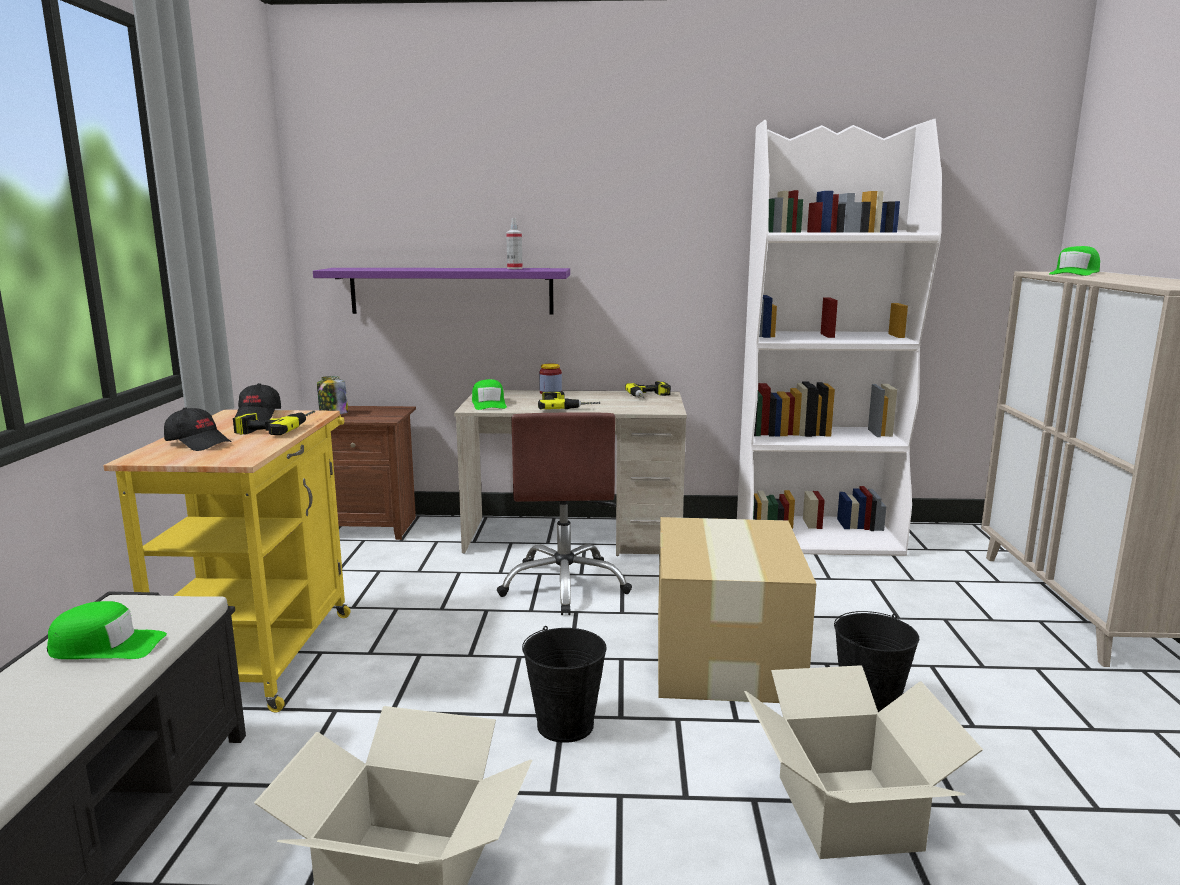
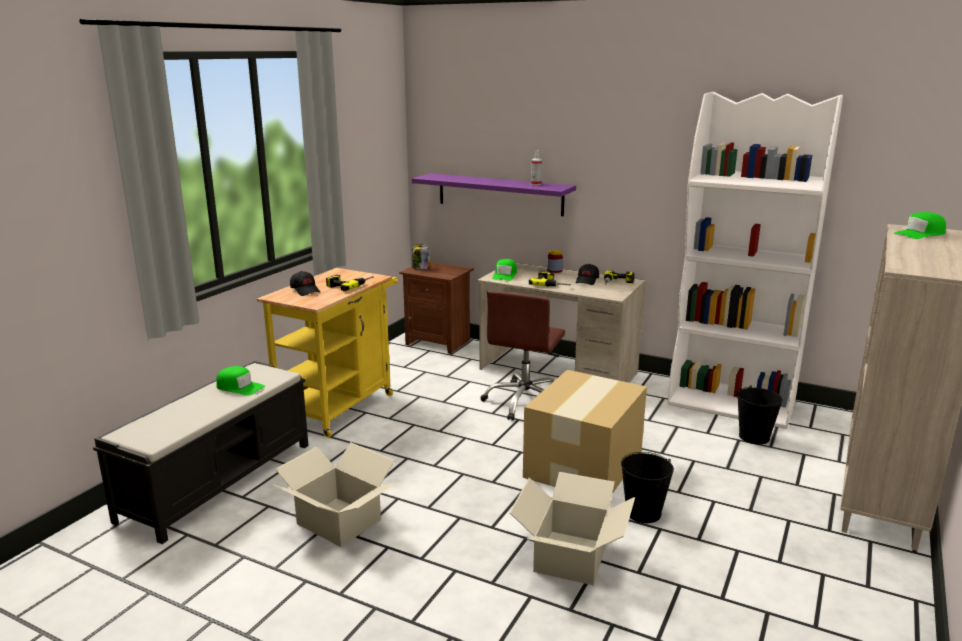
camera: 25 degrees right, 5 degrees up
(258, 416) = (348, 275): black cap -> black cap (587, 281)
(565, 725) = (460, 478): black bucket -> black bucket (754, 437)

